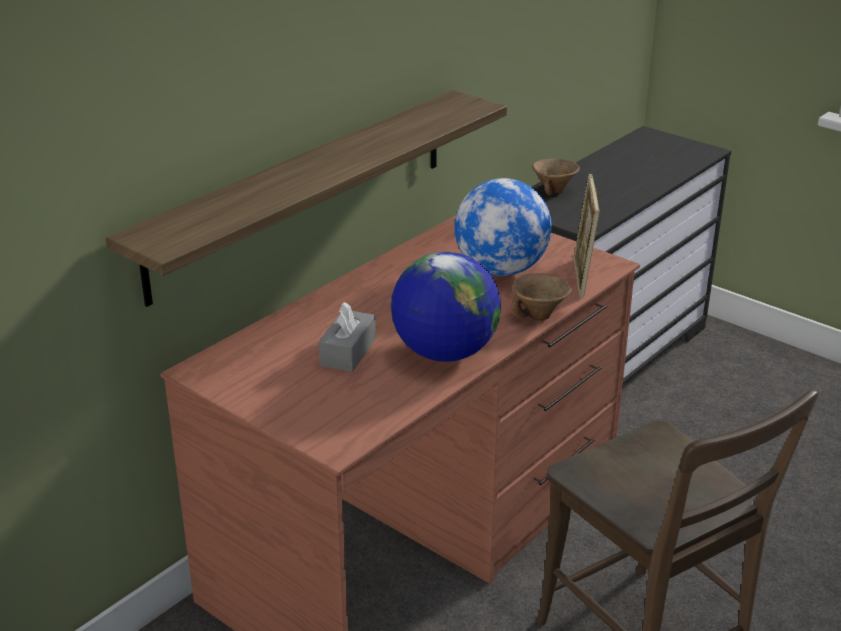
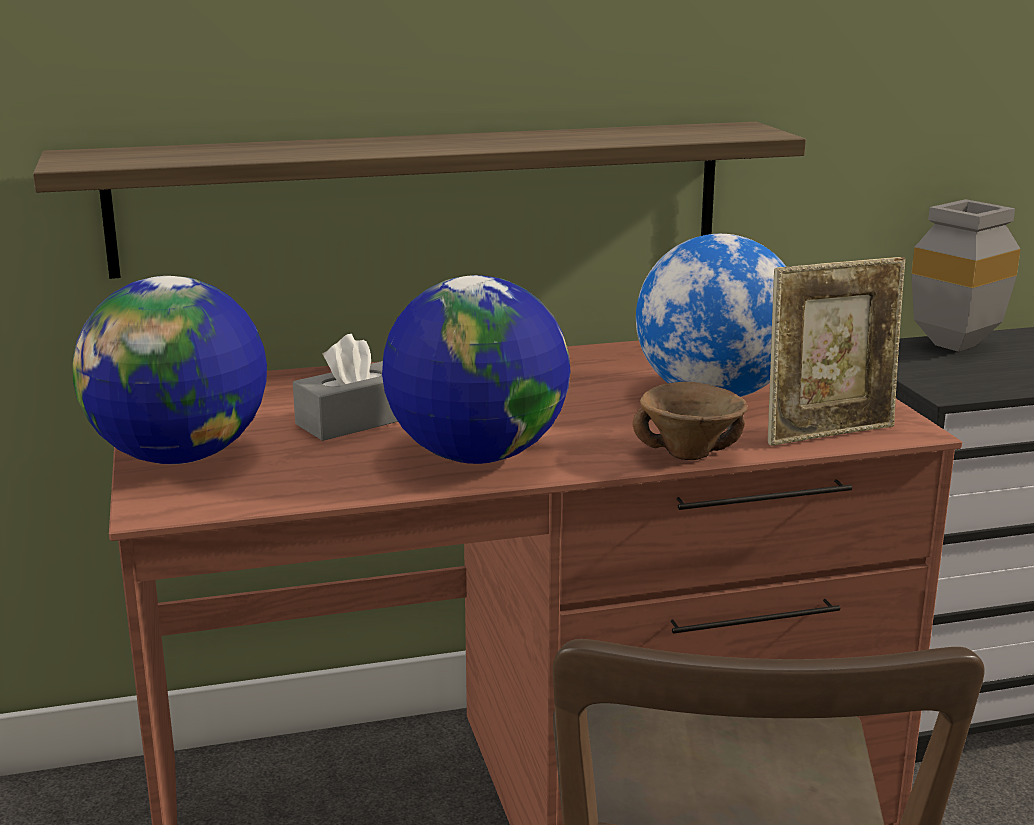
camera: 35 degrees right, 10 degrees down
(294, 411) = (180, 457): none -> globe
(554, 191) = (955, 347): brown bowl -> grey vase
(582, 278) = (829, 433): picture frame -> picture frame turned 150 degrees counterclockwise

